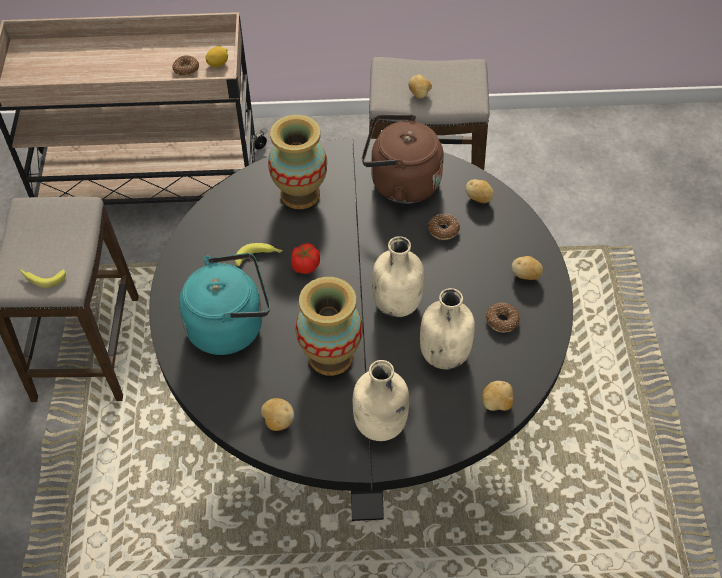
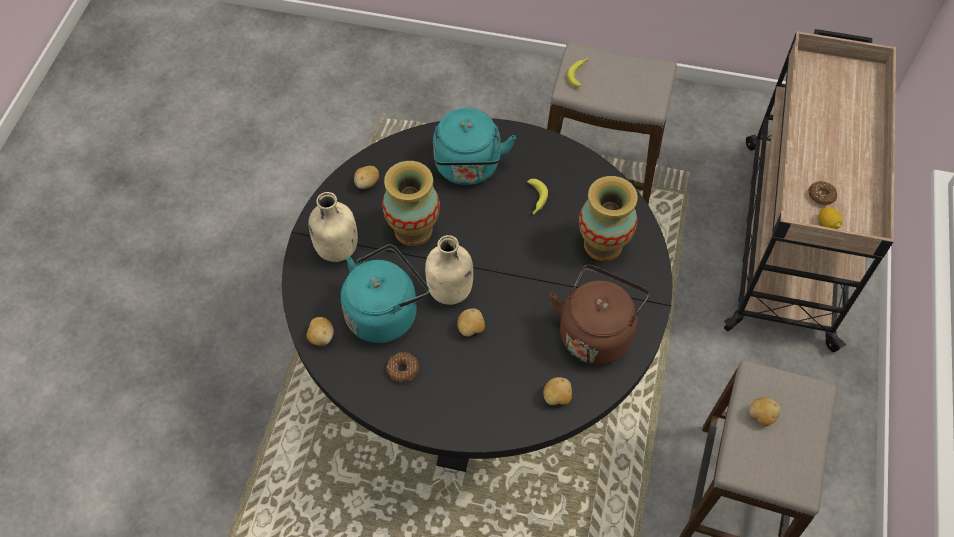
camera: 105 degrees right, 5 degrees up
(305, 266) = (514, 231): tomato -> none
(443, 230) = (524, 353): donut -> none
(444, 353) = (385, 312): beige bottle -> turquoise kettle
(525, 275) = (447, 407): potato -> potato (471, 329)

